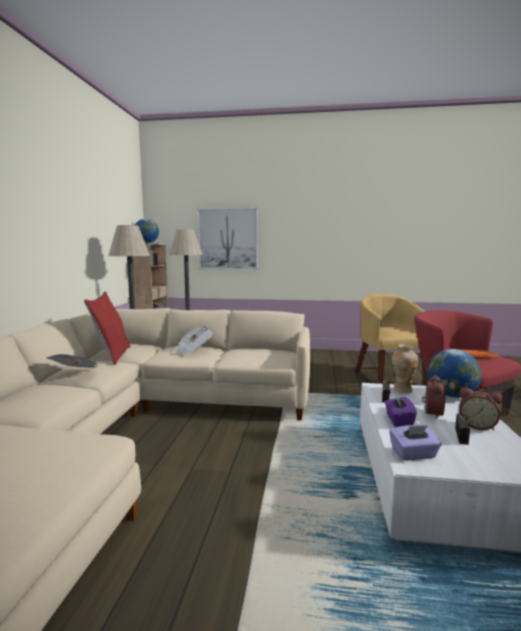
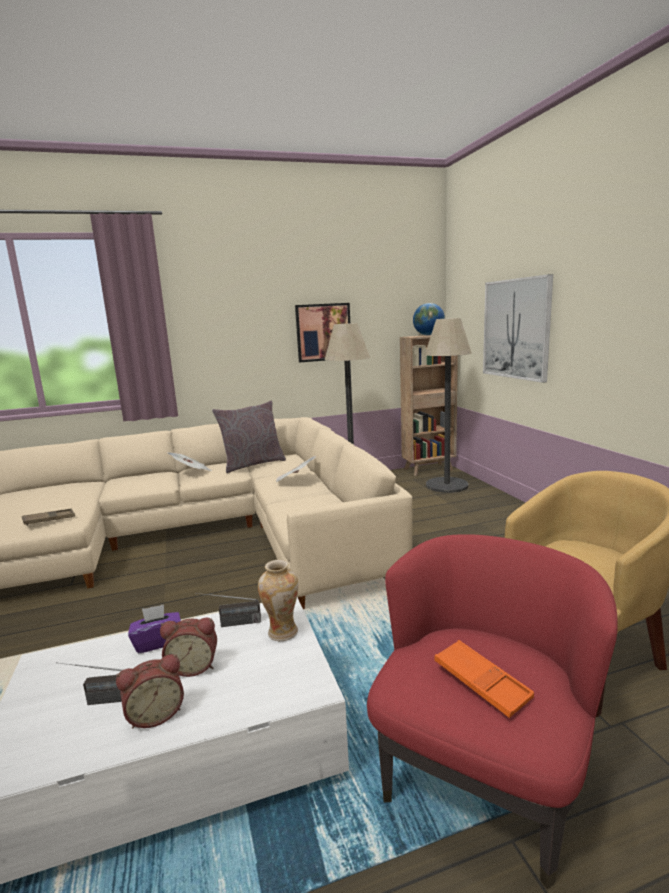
camera: 65 degrees right, 5 degrees up
(74, 452) = (49, 520): none -> brown tray
(88, 233) = (323, 332): none -> picture
(111, 356) = (252, 464): red pillow -> grey pillow
(414, 454) = (62, 662): purple tissue box -> none
(451, 396) = (282, 683): globe -> none
(477, 425) = (155, 714): alarm clock -> alarm clock turned 120 degrees counterclockwise

